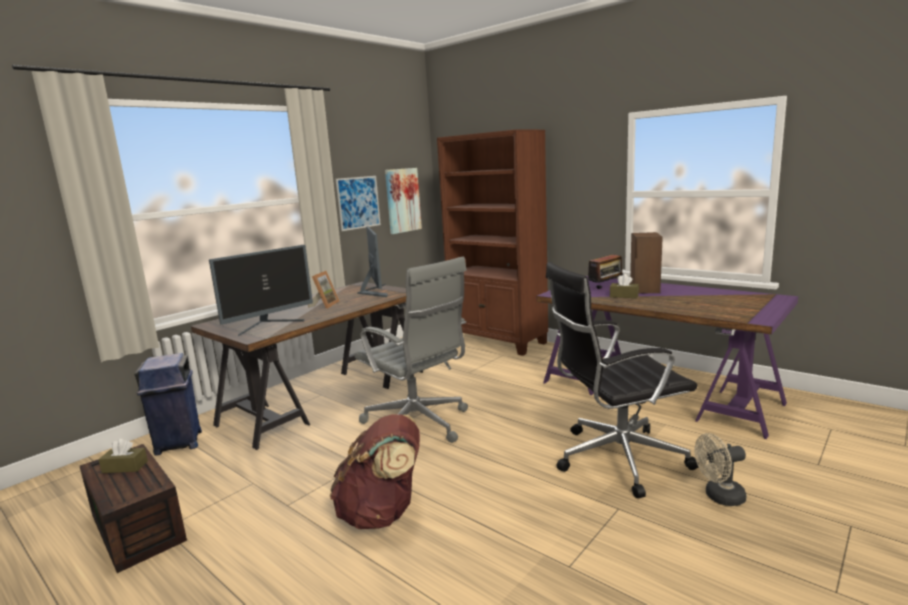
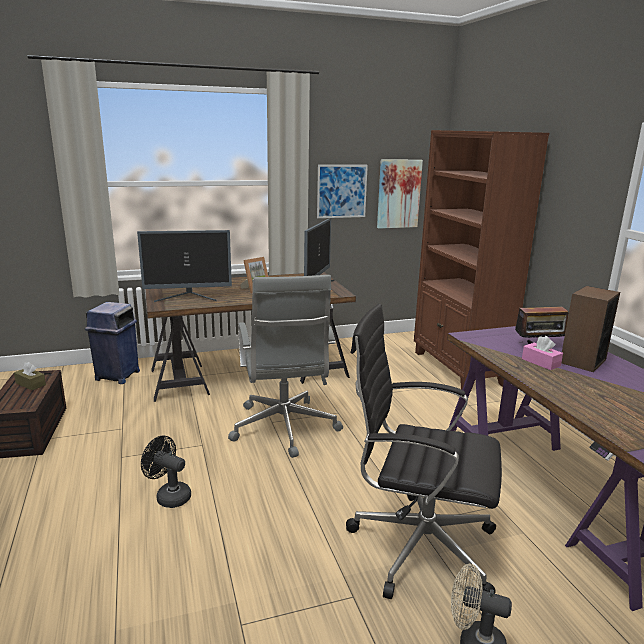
camera: 30 degrees right, 5 degrees up
(382, 513) = (169, 496): brown backpack -> black fan
(624, 296) = (540, 362): brown tissue box -> pink tissue box

